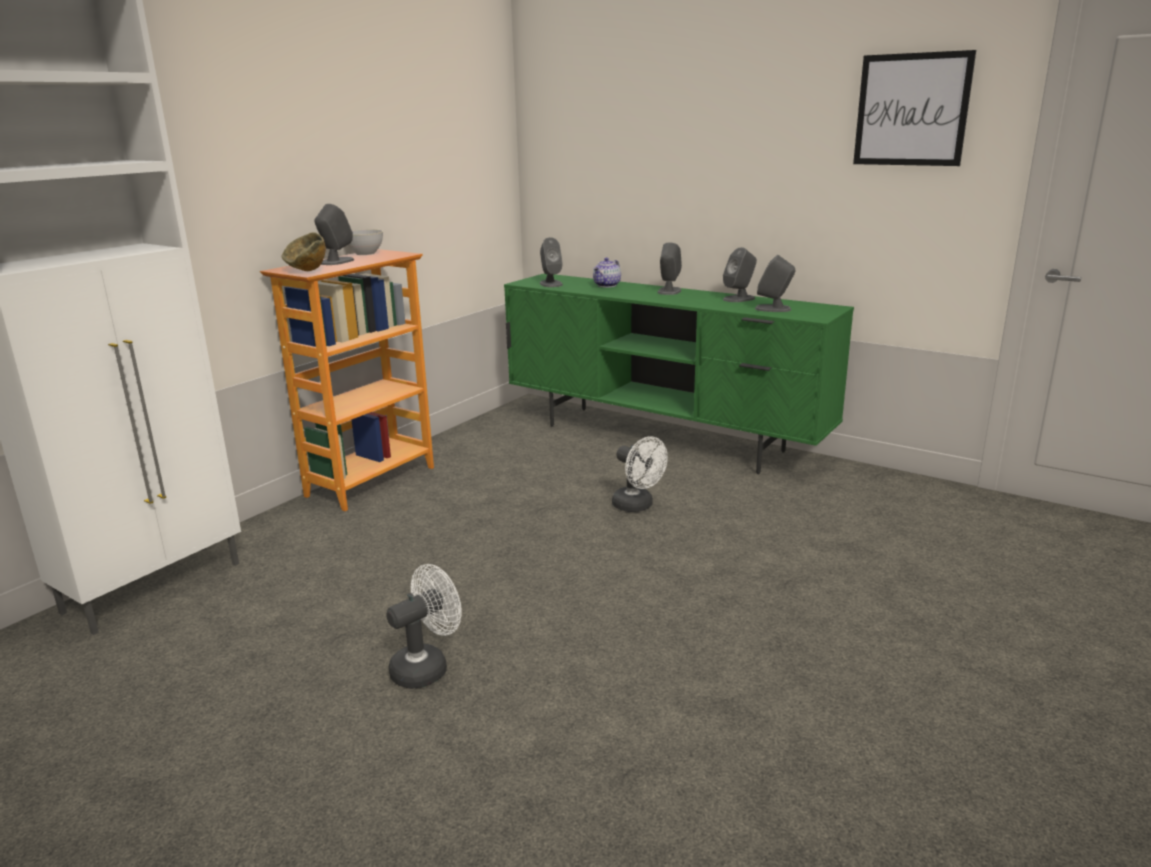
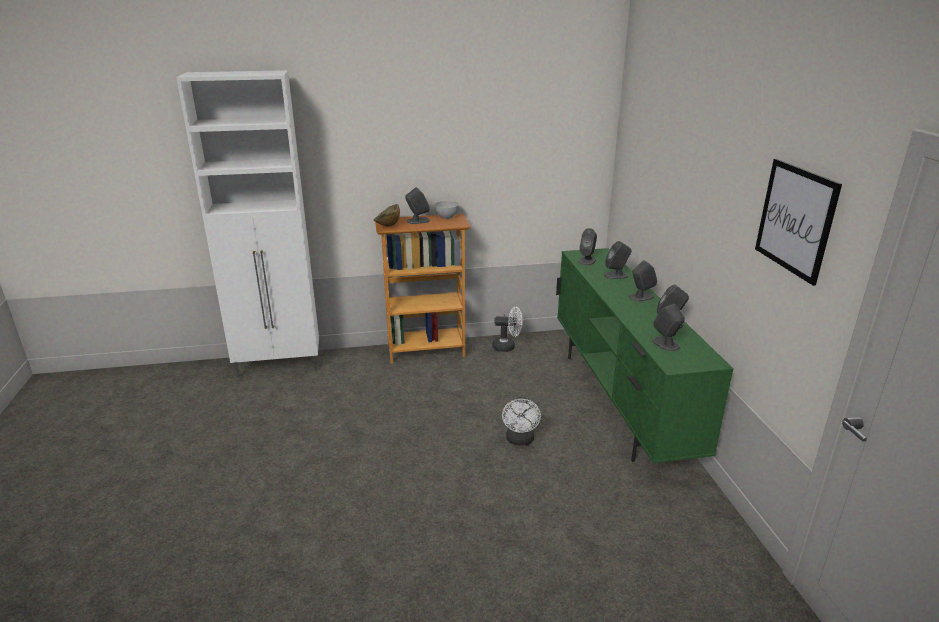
camera: 45 degrees right, 5 degrees up
(427, 667) = (298, 467): white fan -> white fan (507, 347)
(607, 285) = (616, 275): teapot -> grey speaker

